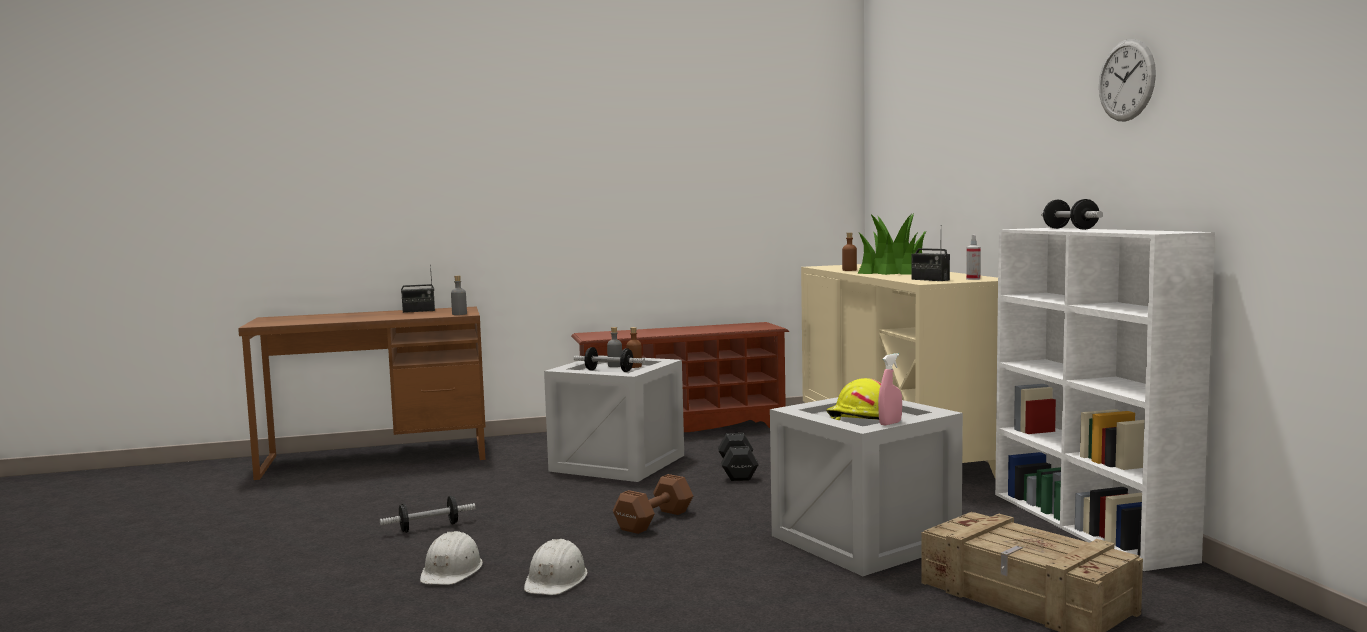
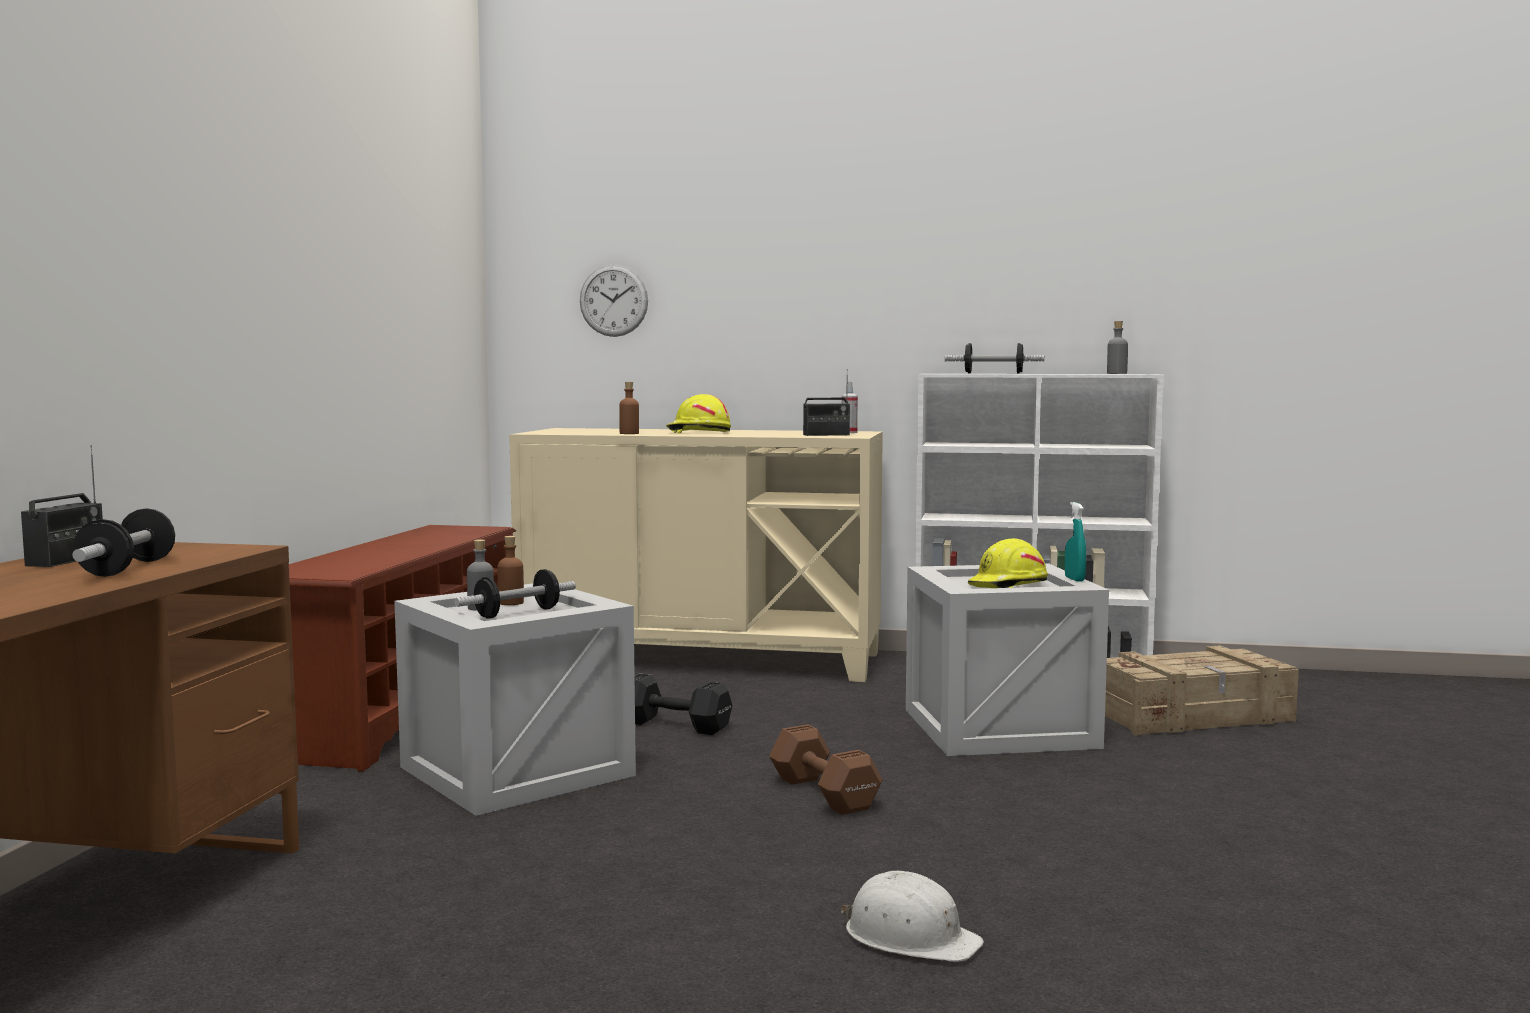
camera: 65 degrees left, 0 degrees up
(429, 527) = (664, 934): dumbbell -> dumbbell (128, 568)
(459, 314) = (234, 550): grey bottle -> grey bottle (1117, 373)
(556, 579) = (1007, 875): white hard hat -> none
(890, 423) = (1074, 579): pink spray bottle -> turquoise spray bottle
(892, 272) = (698, 432): potted plant -> yellow hard hat
(1126, 80) = (1037, 231): wall clock -> wall clock (613, 300)

